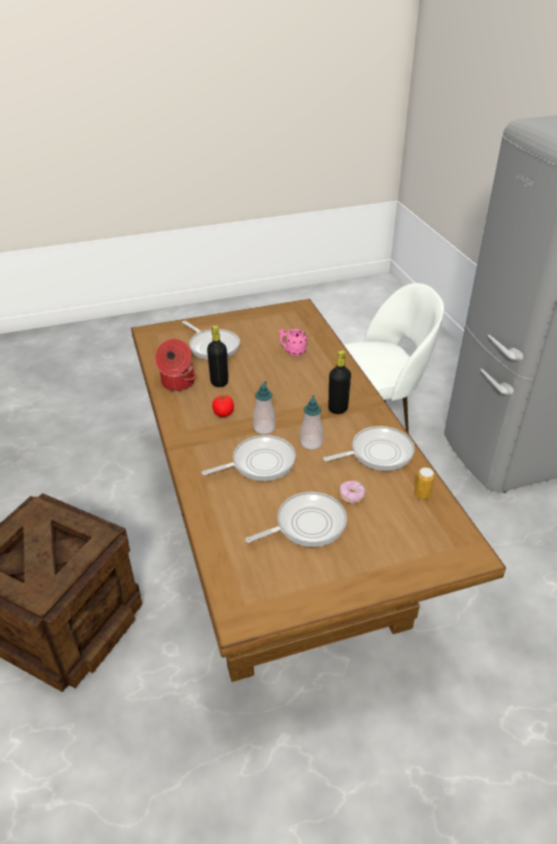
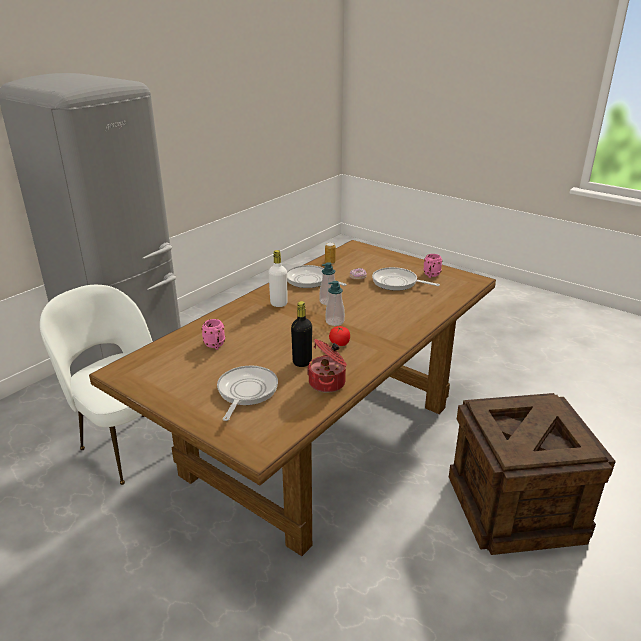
camera: 125 degrees left, 10 degrees down
(259, 463) = (371, 311): frying pan -> none
(298, 575) = (431, 275): none -> pink mug
(338, 409) = (278, 304): black bottle -> white bottle

